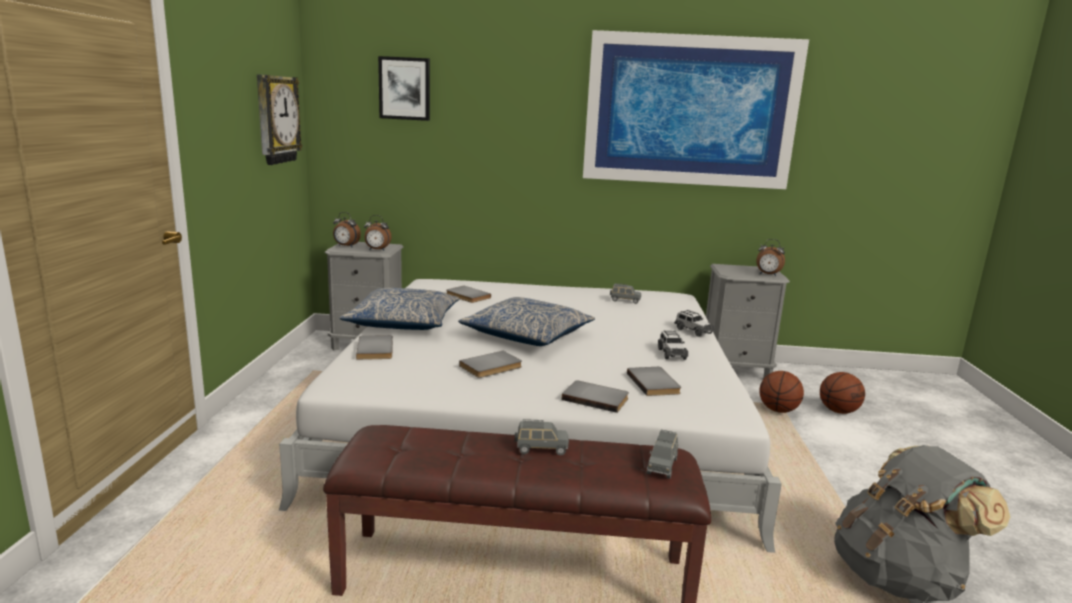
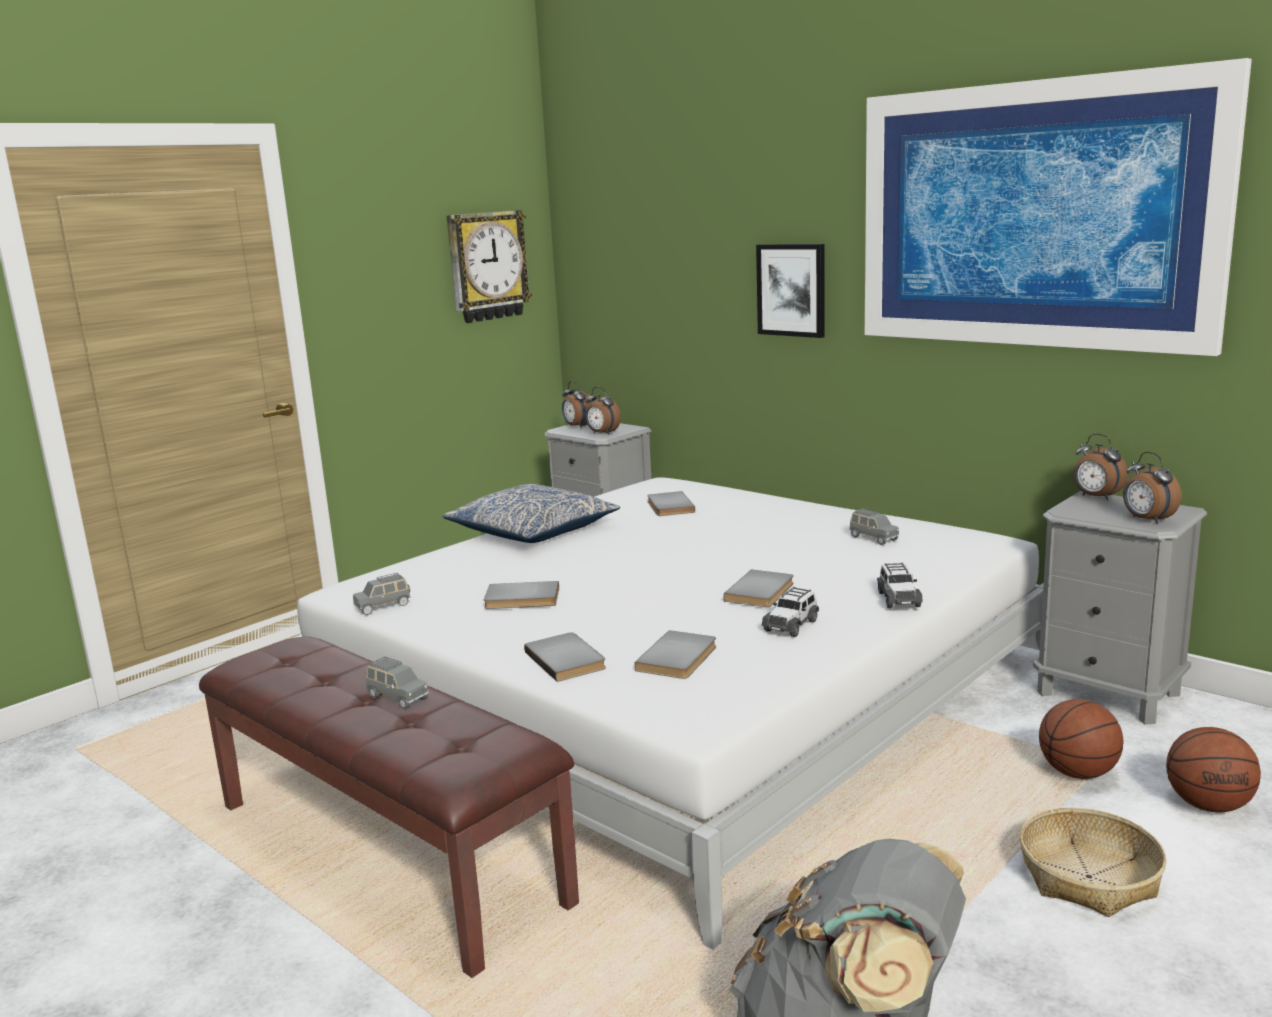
camera: 40 degrees right, 0 degrees up
(377, 349) = (448, 559): grey book -> grey book (762, 592)
(404, 88) = (648, 211): picture -> picture (791, 290)
(527, 335) = (638, 567): pillow -> none
(662, 466) = (480, 751): grey toy car -> grey toy car (383, 606)
(726, 266) = (1096, 497): none -> alarm clock
(849, 456) = (1089, 877): none -> basket

